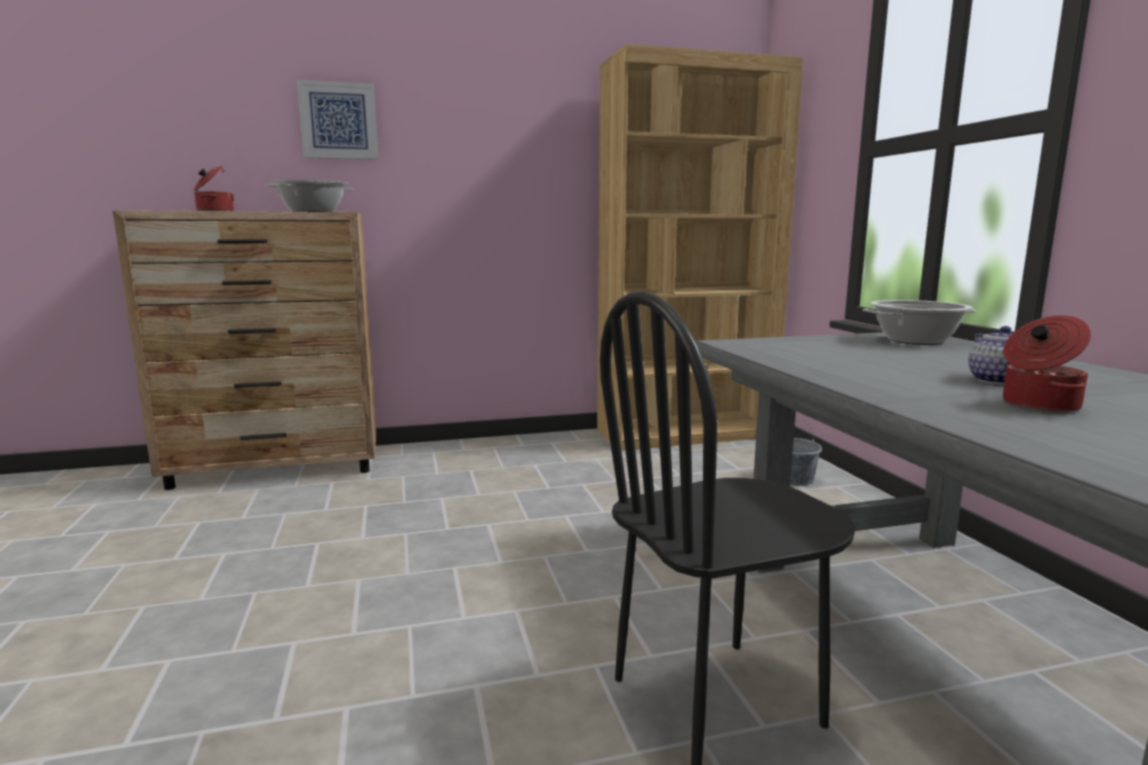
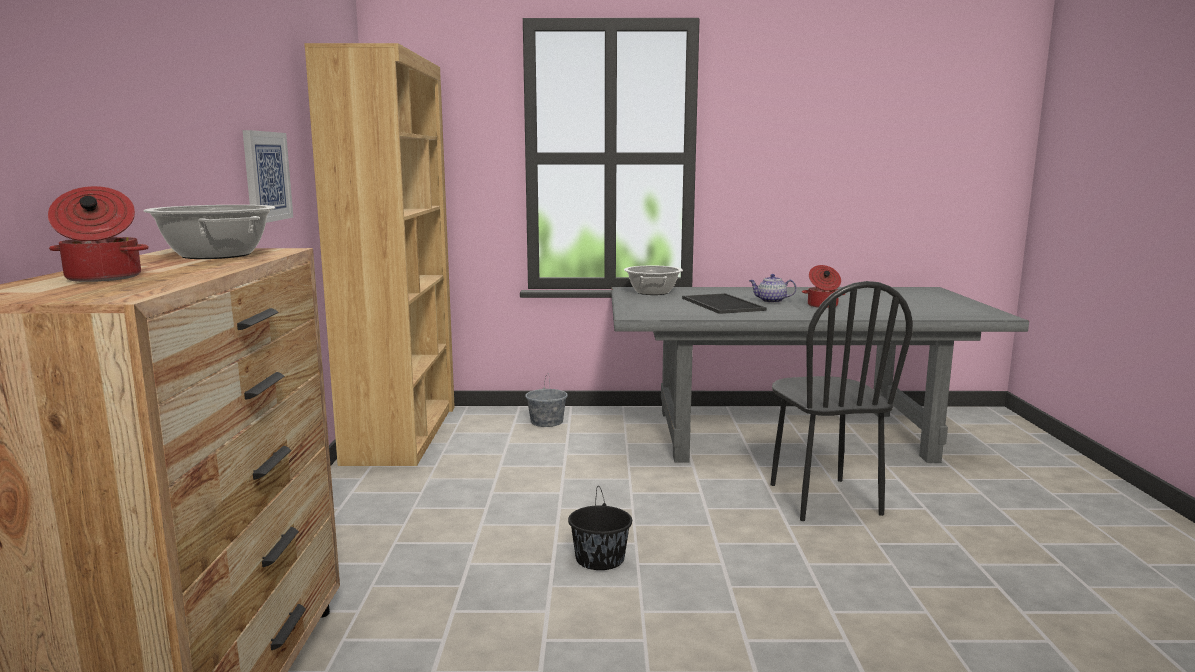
camera: 75 degrees left, 0 degrees up
(338, 121) = (132, 97): picture -> picture (266, 176)
(459, 548) = (600, 559): none -> black bucket
(895, 362) = (720, 304): none -> tray

